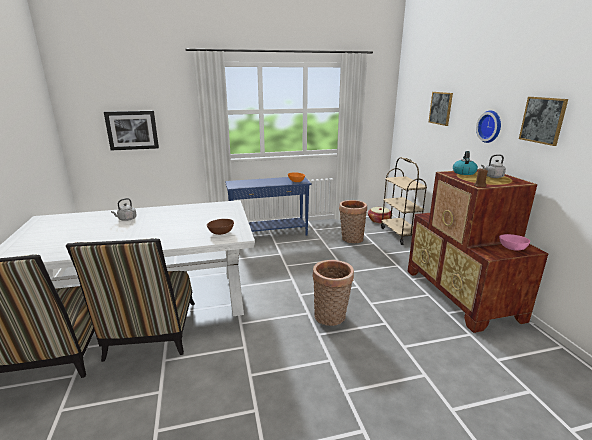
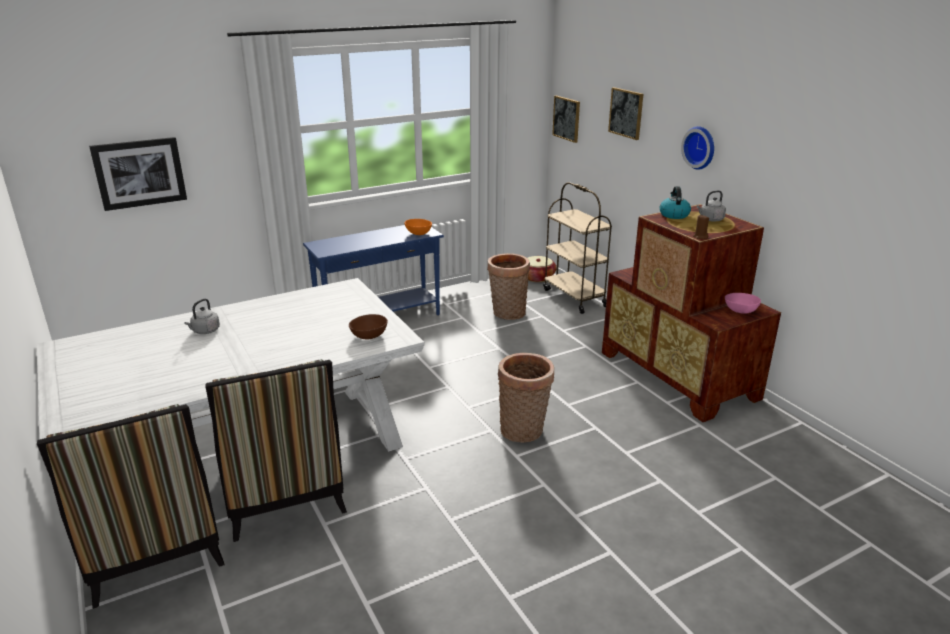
camera: 15 degrees left, 5 degrees up
(543, 120) = (766, 147): picture -> picture (566, 118)

